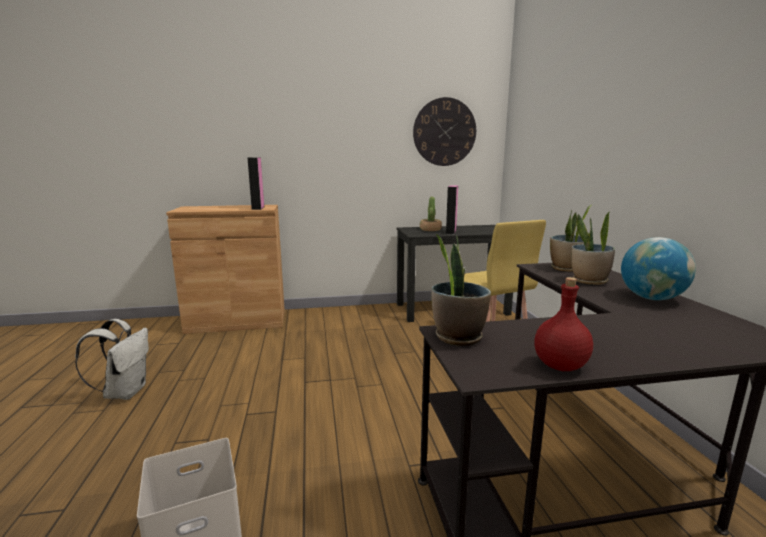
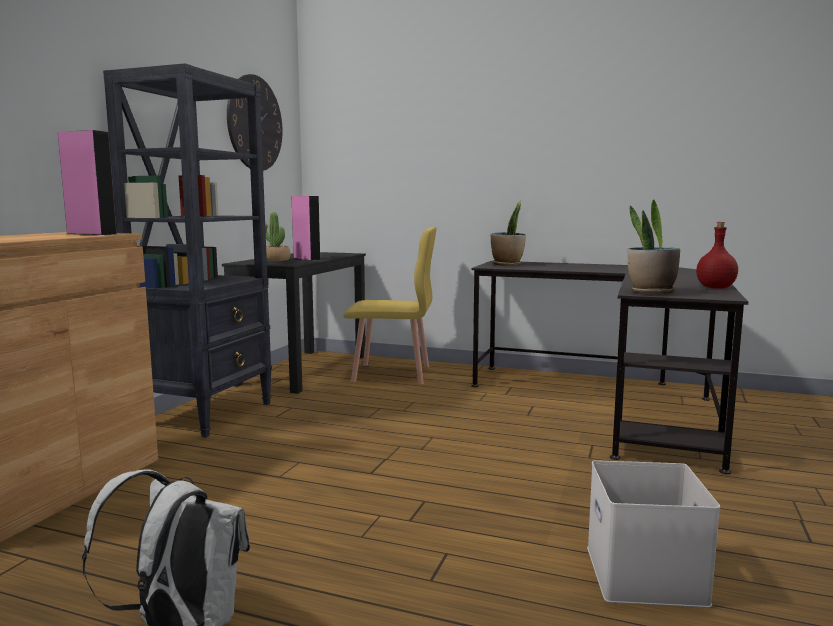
camera: 60 degrees left, 5 degrees down
(348, 315) = (207, 414): none -> black bookcase
(589, 281) = (549, 266): potted plant -> none
(651, 298) = (605, 266): globe -> none

